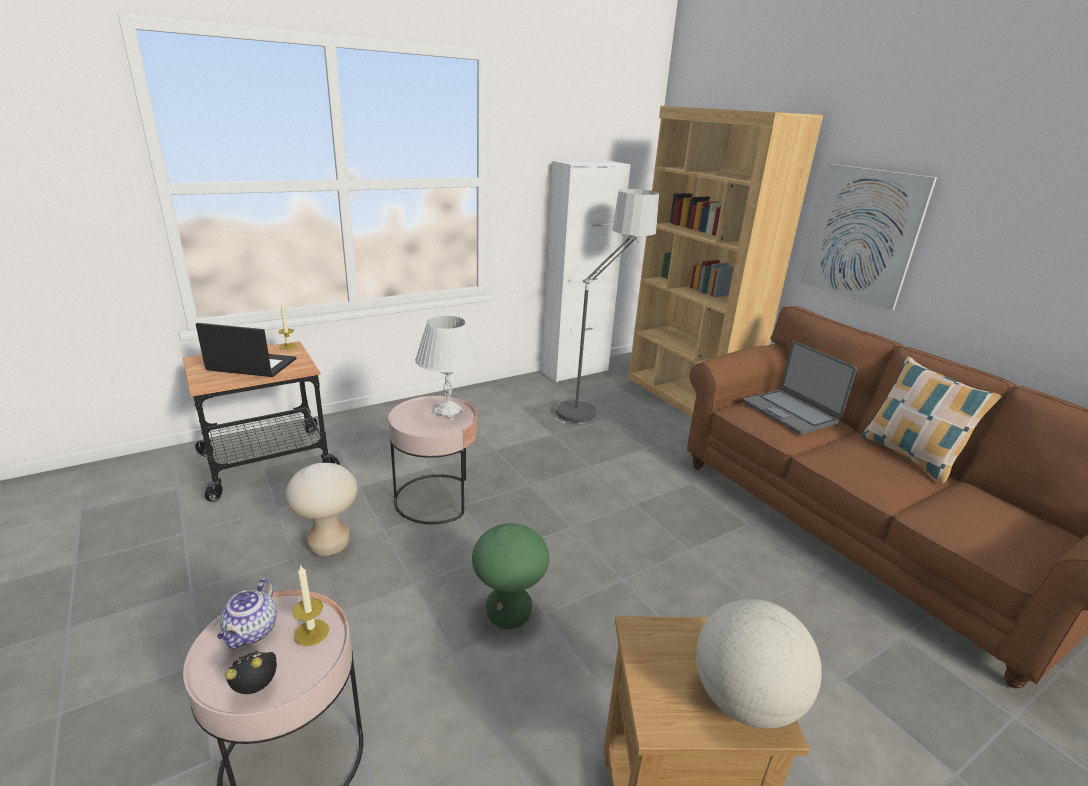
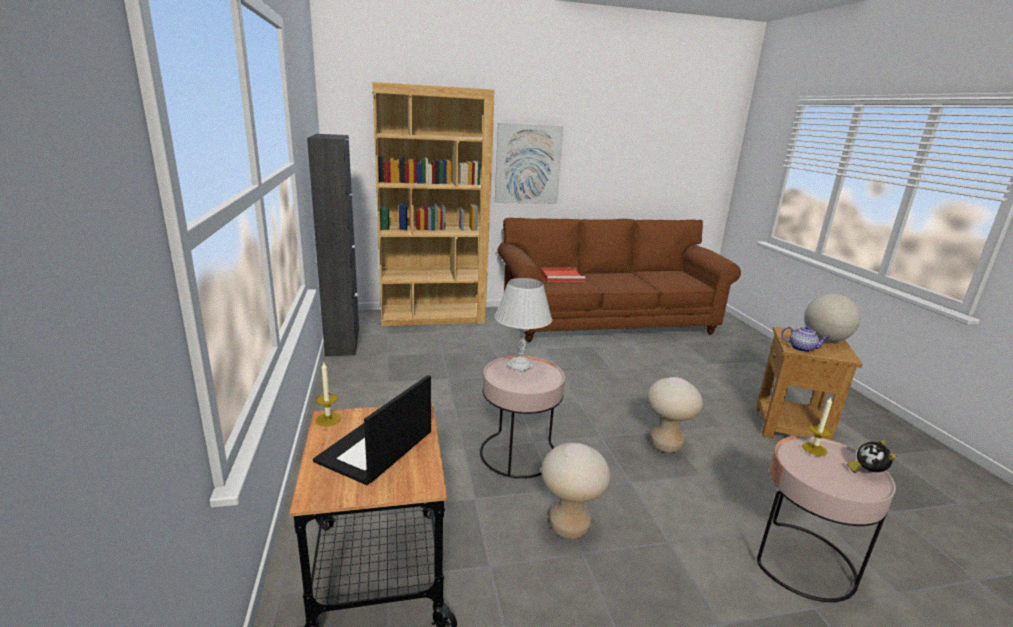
camera: 70 degrees left, 5 degrees down
(251, 632) = (822, 475): teapot -> teapot (802, 348)
(508, 614) = (665, 445): green stool -> beige stool
(574, 371) = (343, 342): white cabinet -> black cabinet
(594, 403) = (411, 349): floor lamp -> none
(790, 412) = (562, 277): laptop -> red tray
(909, 456) = (613, 272): pillow -> none

